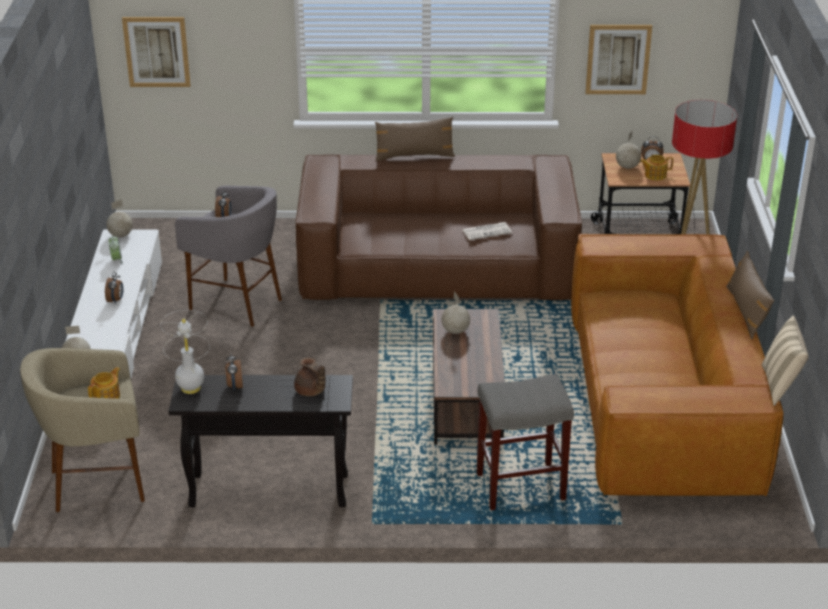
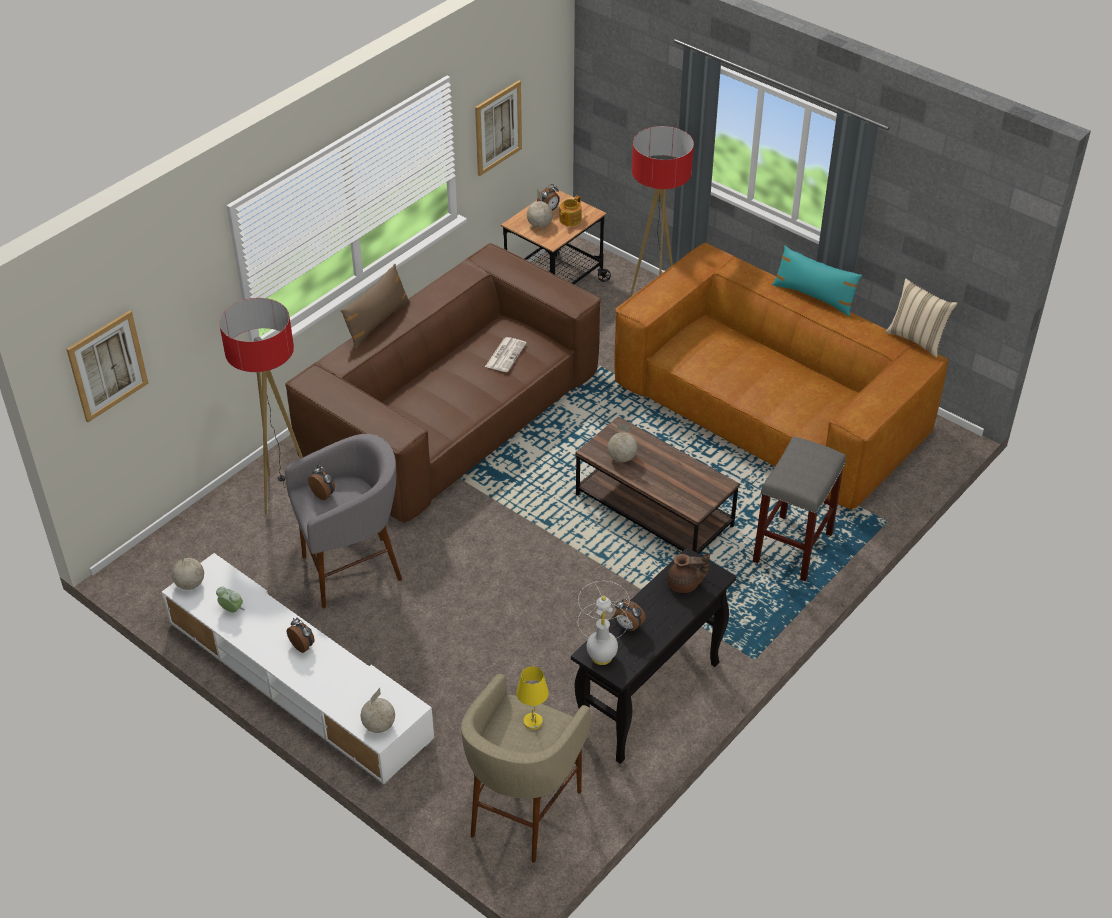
camera: 50 degrees left, 10 degrees up
(107, 396) = (533, 722): teapot -> yellow table lamp
(272, 243) = (283, 493): none -> floor lamp
(746, 312) = (814, 296): brown pillow -> turquoise pillow

